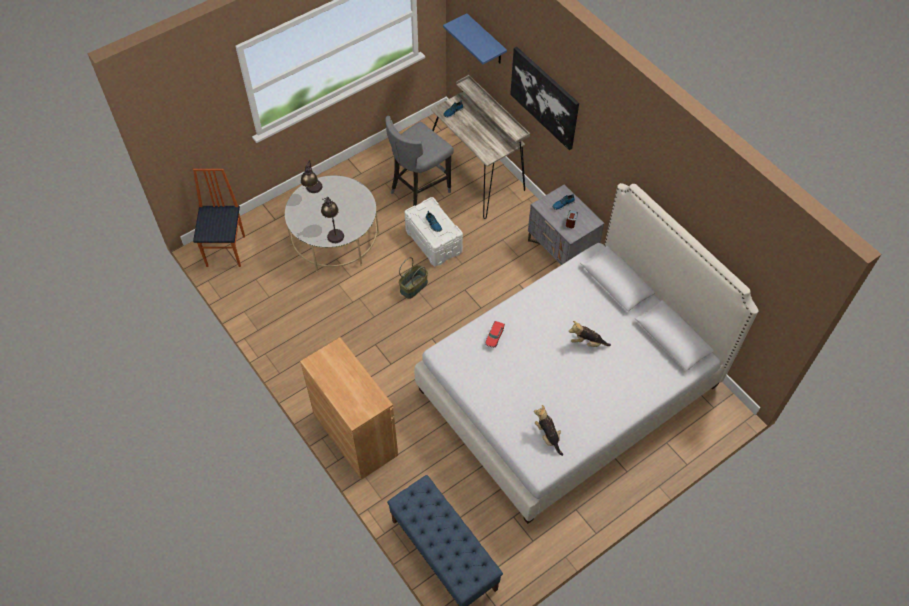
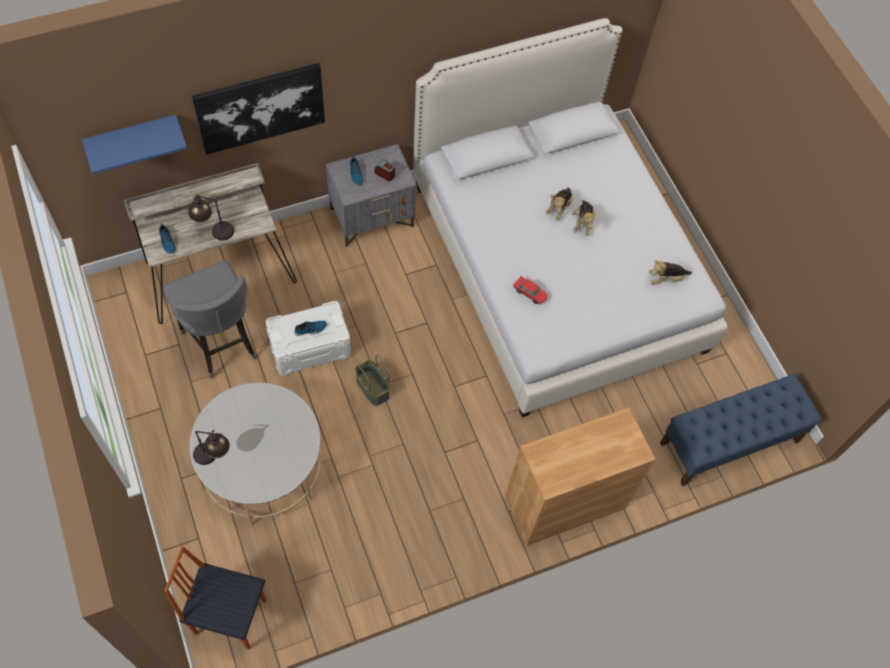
camera: 80 degrees left, 5 degrees up
(333, 231) = (293, 444): table lamp -> table lamp (214, 231)
(579, 362) = (582, 223): none -> plush toy

